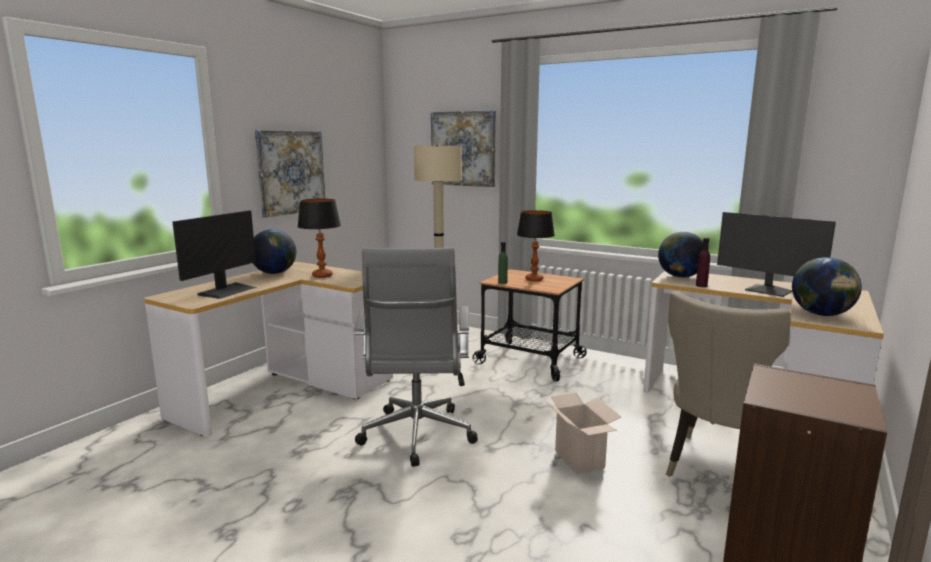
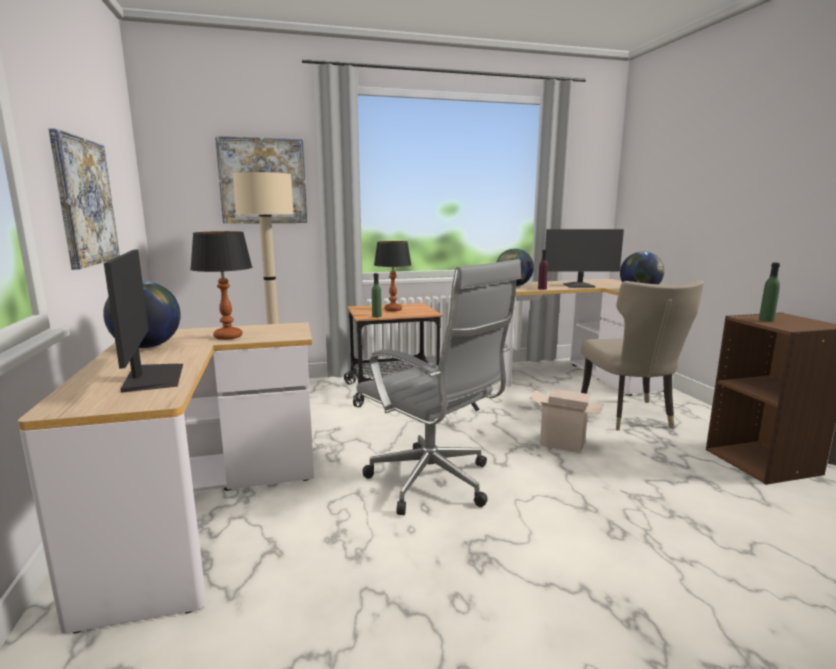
camera: 45 degrees left, 0 degrees up
(783, 383) = (766, 320): none -> green bottle

